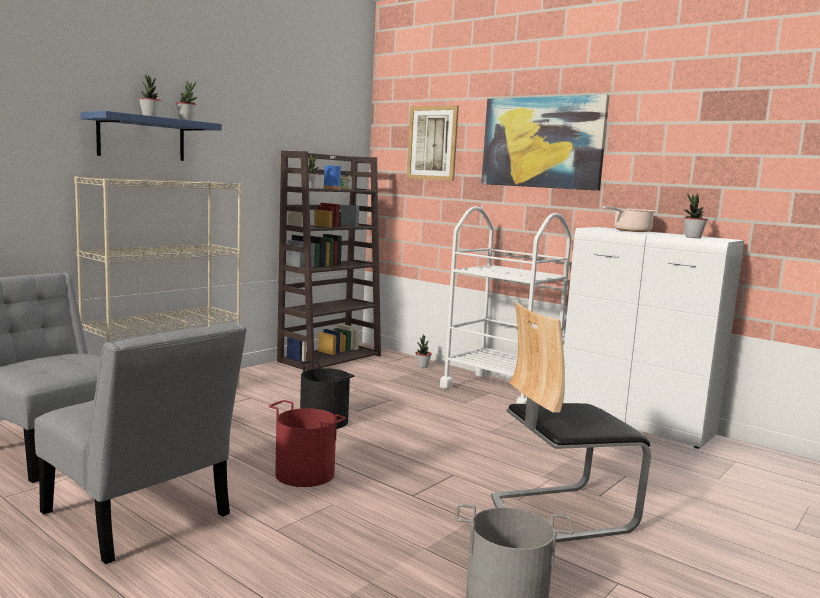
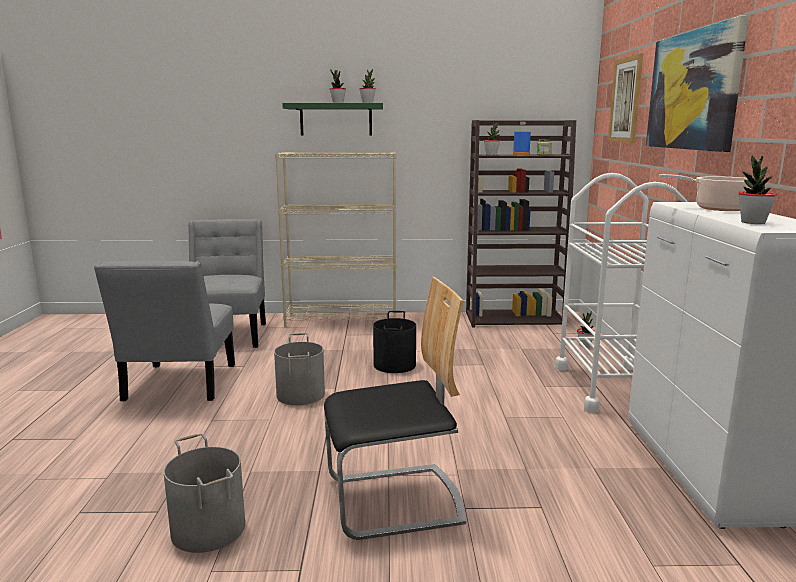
camera: 50 degrees right, 5 degrees up
(141, 138) = (336, 119): blue shelf -> green shelf
(305, 473) = (301, 394): red bucket -> grey bucket
(560, 512) = (395, 501): chair -> chair turned 135 degrees clockwise

